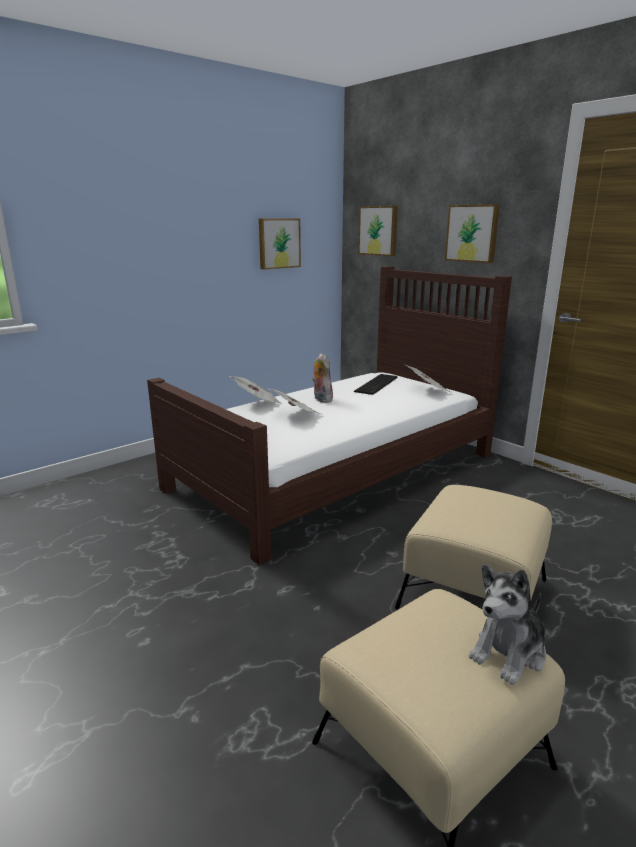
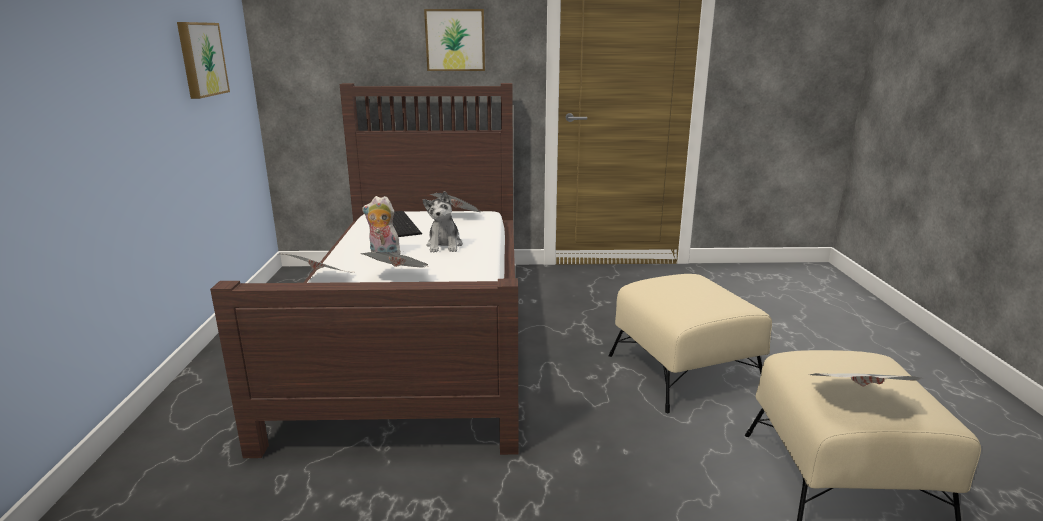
camera: 50 degrees left, 0 degrees up
(379, 230) = (317, 39): picture -> none
(393, 650) = (856, 399): none -> newspaper
(509, 652) = (878, 362): plush toy -> plush toy (444, 245)

